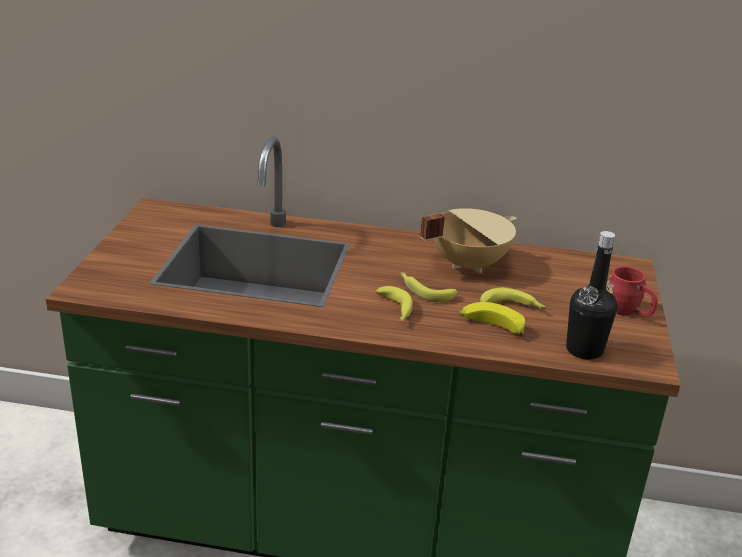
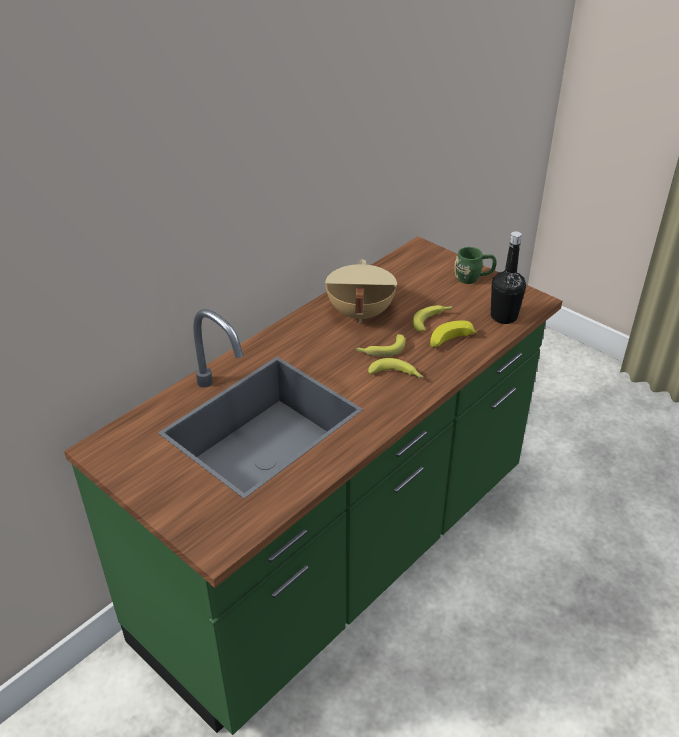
camera: 55 degrees left, 10 degrees up
(628, 312) = (473, 278): red mug -> green mug

